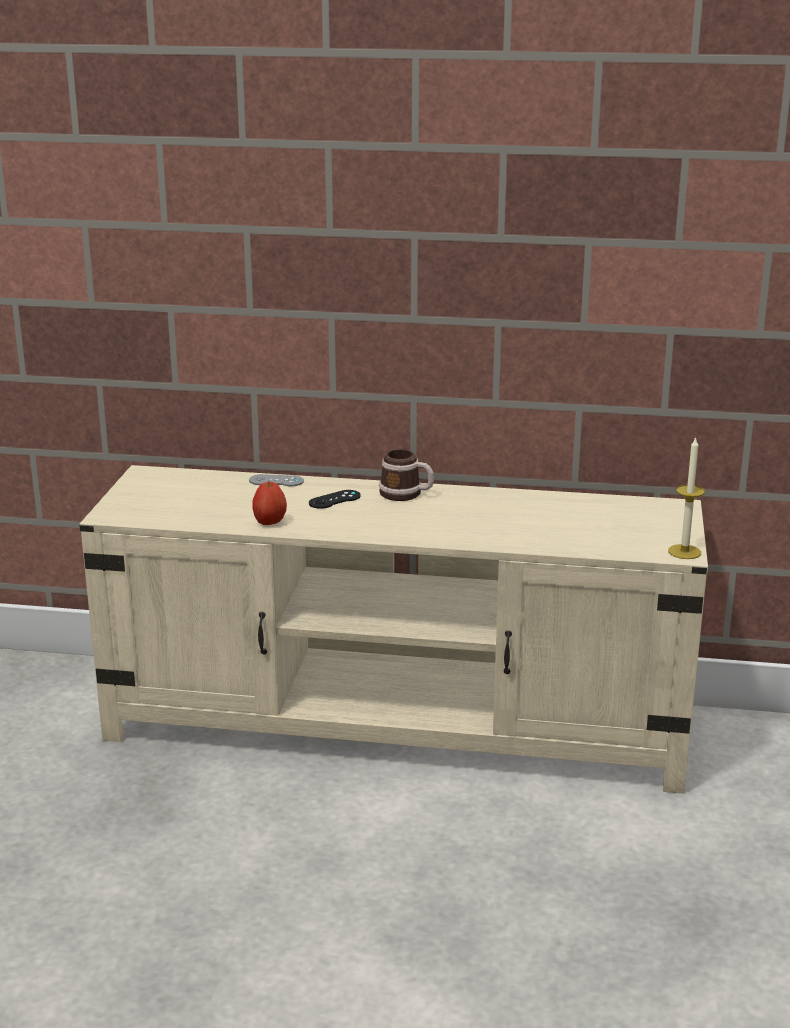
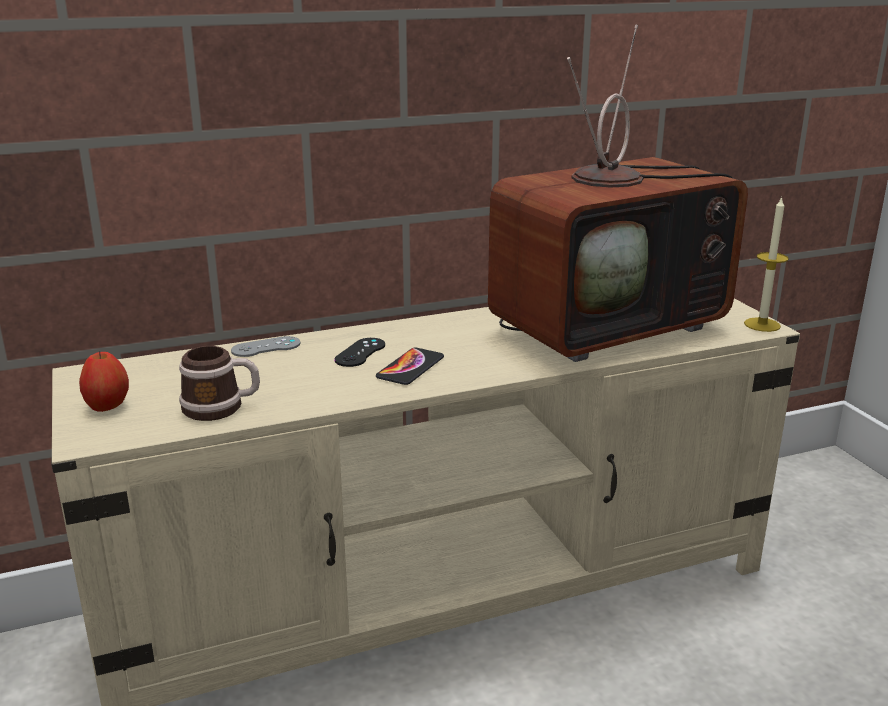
camera: 30 degrees left, 0 degrees up
(269, 522) = (317, 396): apple -> apple (107, 407)
(355, 518) = (410, 367): none -> phone
(406, 494) = (430, 330): mug -> mug (221, 407)
(551, 522) = (609, 325): none -> television

